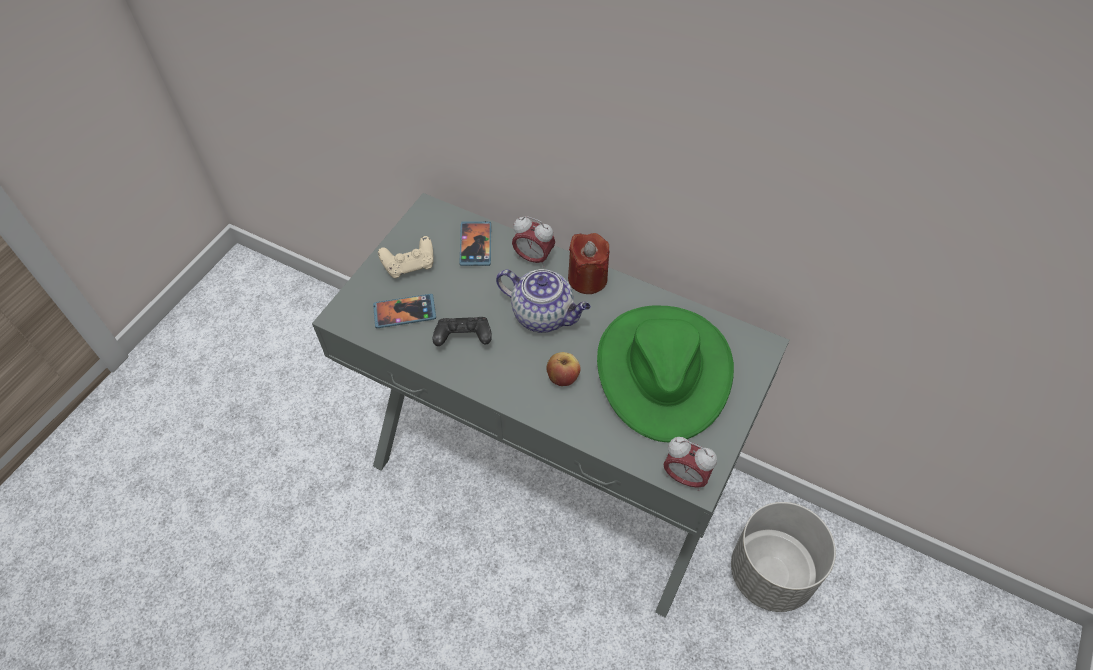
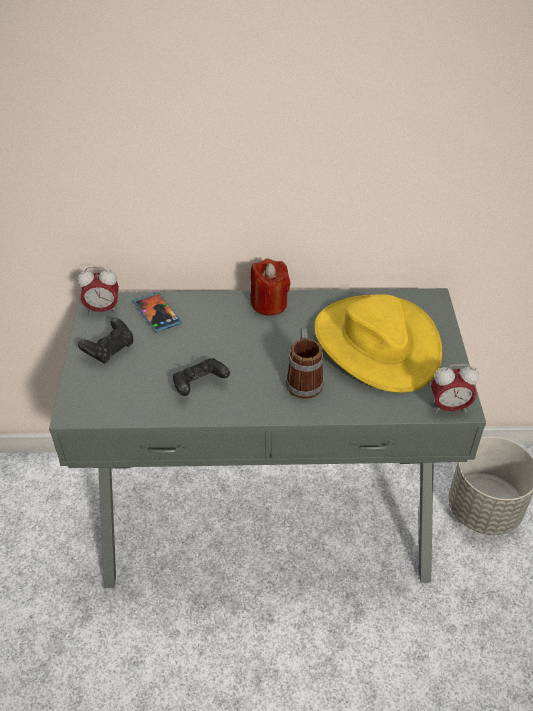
camera: 30 degrees left, 10 degrees down
(405, 312) = (132, 386): phone -> none
(409, 265) = (109, 349): beige game controller -> black game controller
(533, 258) = (214, 305): alarm clock -> alarm clock (103, 309)
(544, 315) = (254, 342): teapot -> none
(563, 377) = (303, 379): apple -> mug
(662, 371) = (376, 343): green hat -> yellow hat

